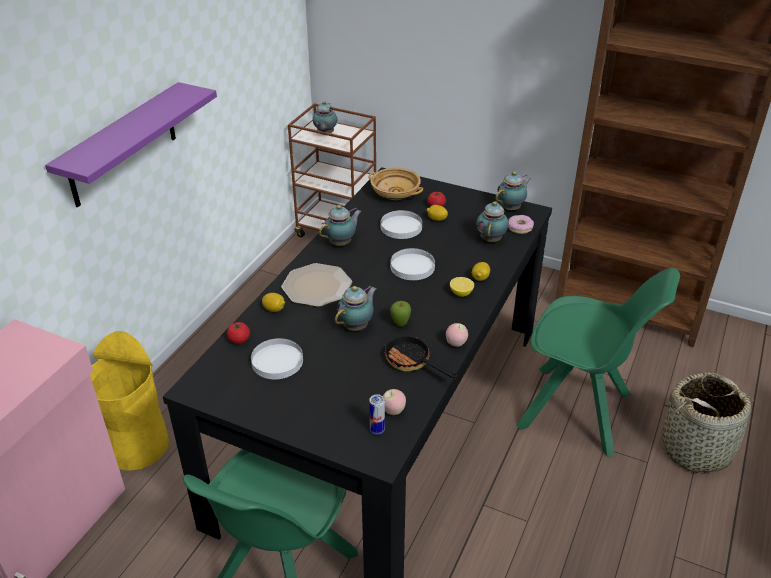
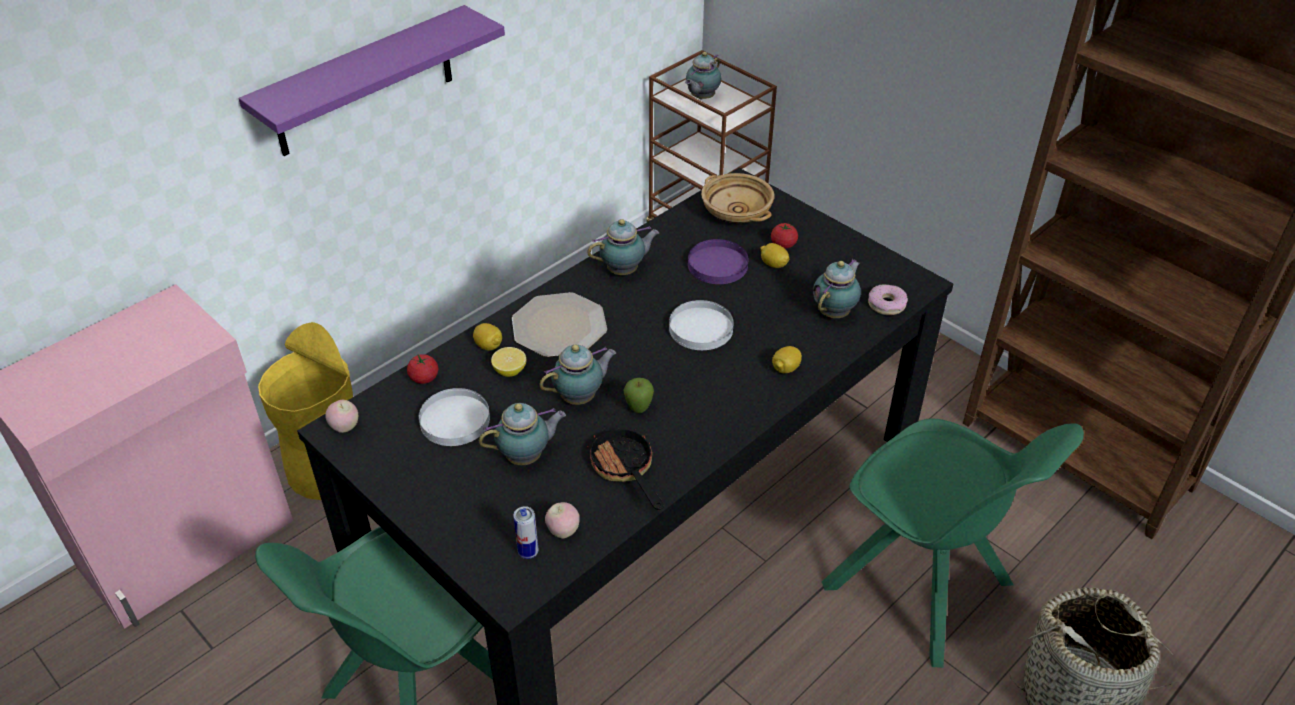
camera: 20 degrees right, 5 degrees up
(401, 226) = (717, 264): white plate -> purple plate
(456, 344) = (698, 458): apple -> apple (345, 427)
(461, 293) = (746, 385): lemon -> lemon (509, 370)
(511, 208) = (891, 271): teapot -> teapot (526, 457)

